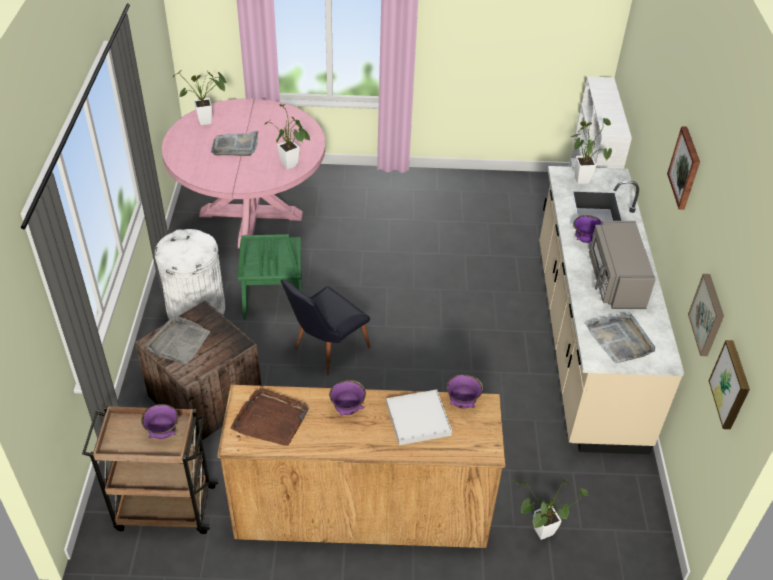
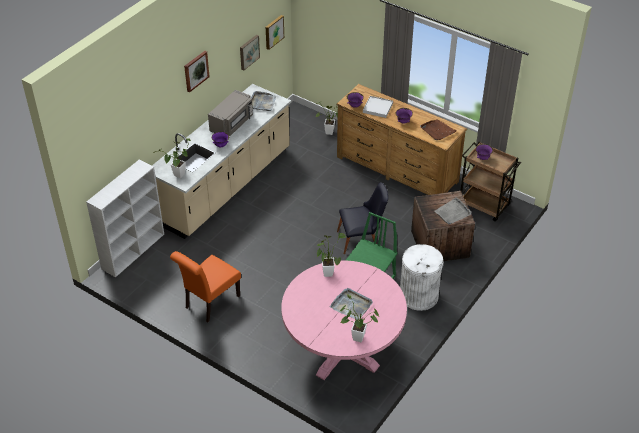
camera: 145 degrees left, 0 degrees up
(438, 199) = (209, 303): none -> orange chair

